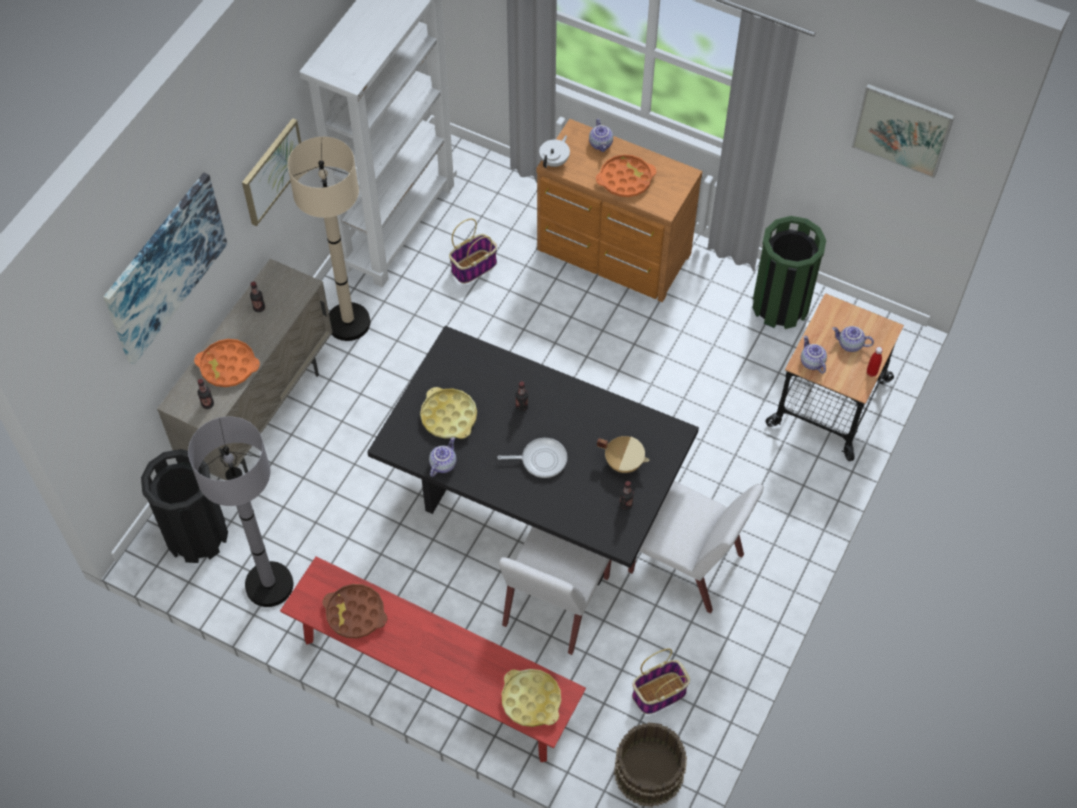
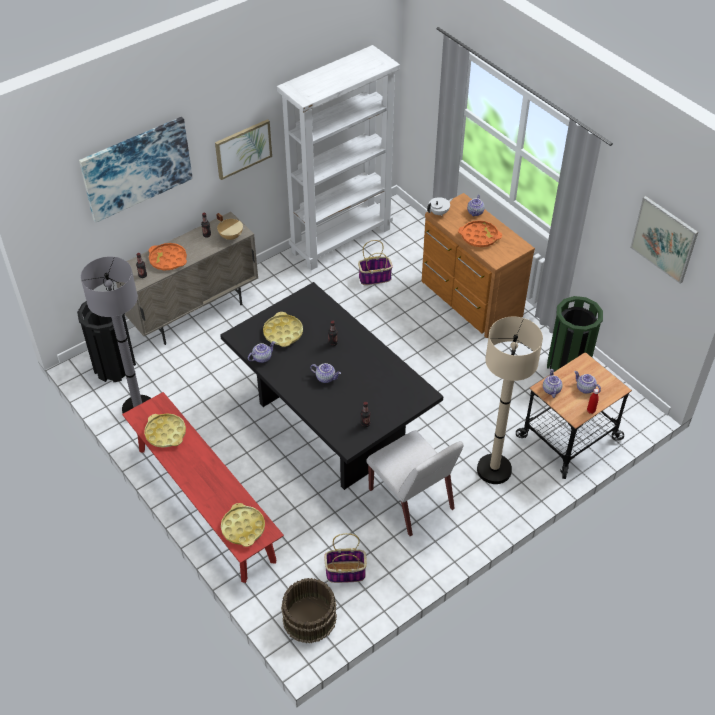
camera: 25 degrees right, 10 degrees down
(348, 323) = (278, 282): beige floor lamp -> beige floor lamp (494, 470)
(355, 614) = (165, 433): brown tray -> yellow tray
(541, 460) = (326, 377): frying pan -> teapot
(555, 602) = (309, 489): white chair -> none
(624, 462) = (379, 398): beige cooking pot -> beige cooking pot (231, 236)

